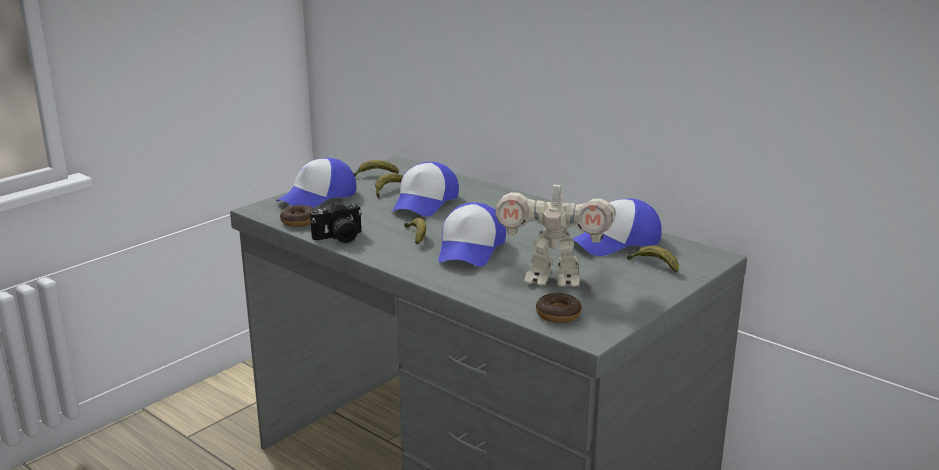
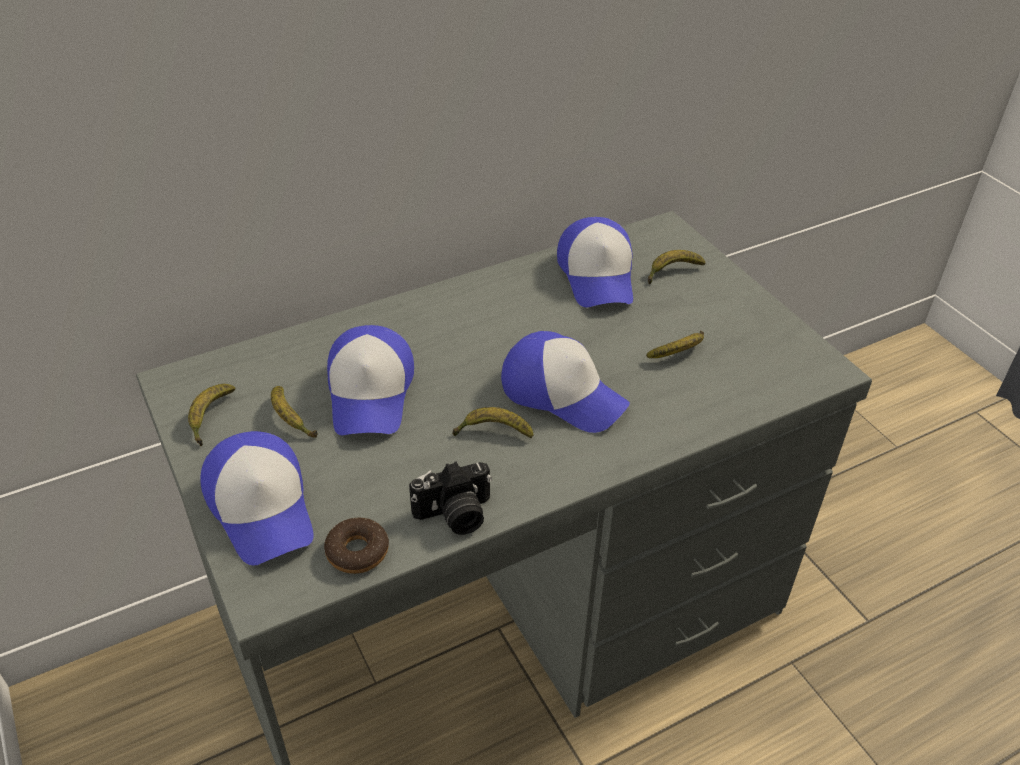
camera: 70 degrees left, 20 degrees up
(339, 238) = (455, 515): camera -> camera turned 75 degrees clockwise
(425, 203) = (371, 393): cap -> cap turned 45 degrees clockwise
(553, 279) = (679, 352): toy robot -> banana
(558, 314) = (772, 376): donut -> none

